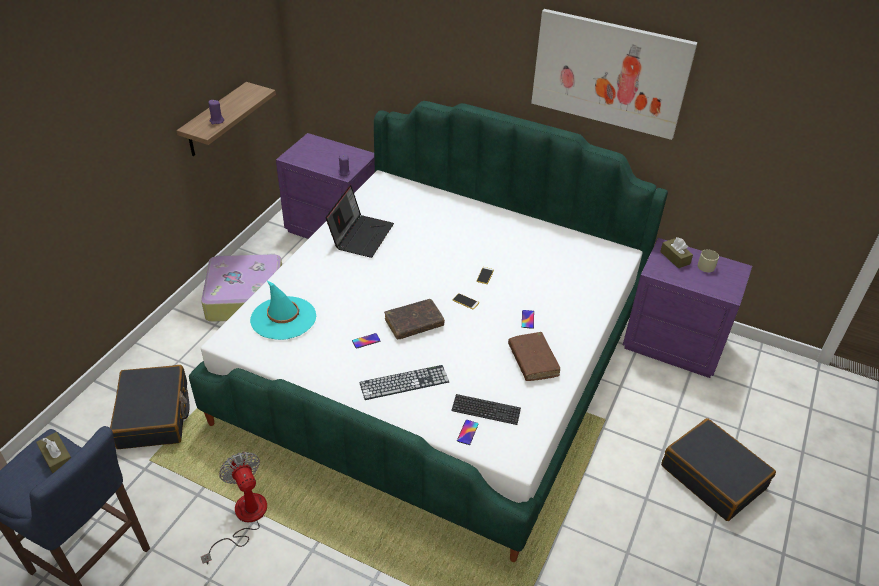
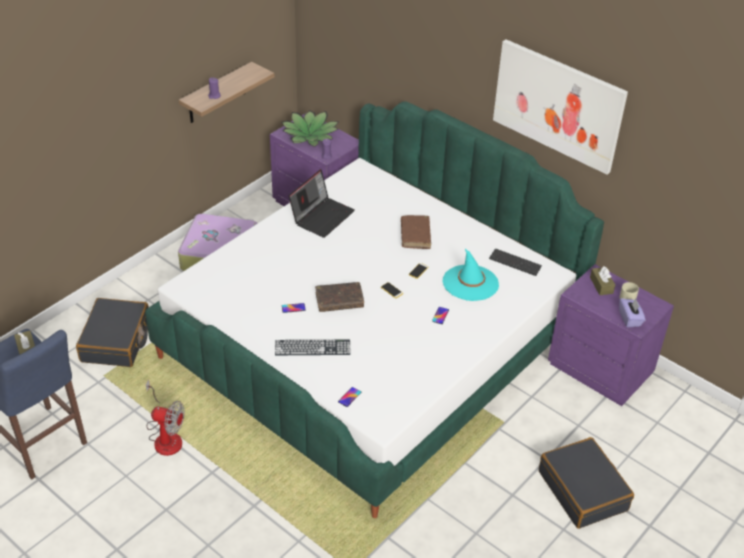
camera: 15 degrees right, 0 degrees up
(244, 518) = (165, 436): fan -> fan turned 120 degrees clockwise
(283, 318) = (231, 276): turquoise hat -> turquoise hat (470, 283)
(319, 154) = (310, 135): none -> potted plant
(486, 410) = (372, 383): keyboard -> keyboard (515, 263)
(533, 361) = (429, 351): brown book -> brown book (415, 236)
(719, 287) = (630, 319): none -> purple tissue box

